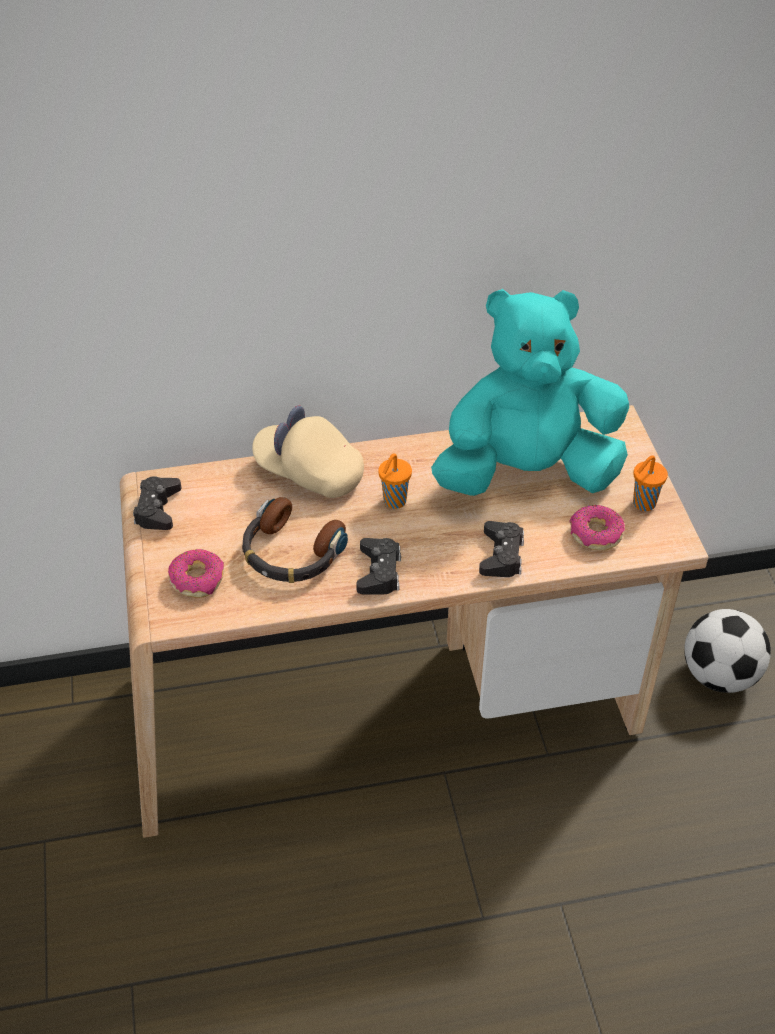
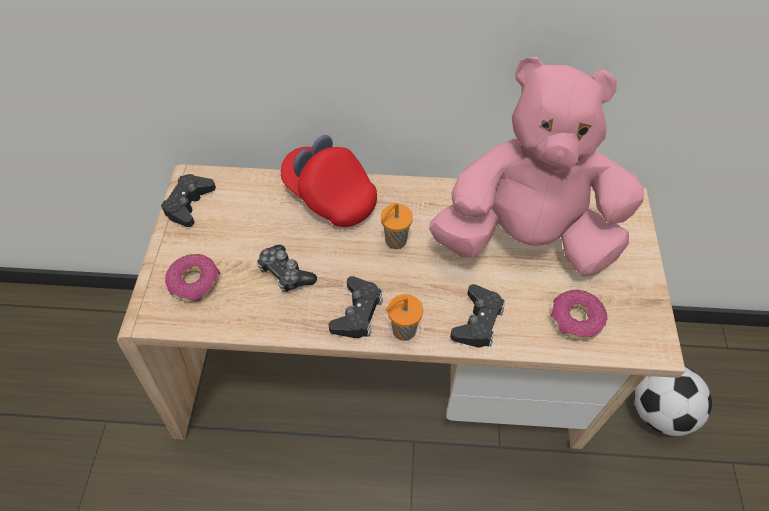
camera: 15 degrees right, 10 degrees up
(291, 553) = (285, 273): headphones -> game controller
(309, 473) = (330, 196): beige cap -> red cap
(527, 473) = (526, 238): turquoise plush toy -> pink plush toy
(643, 504) = (631, 296): orange cup -> orange cup (402, 331)

